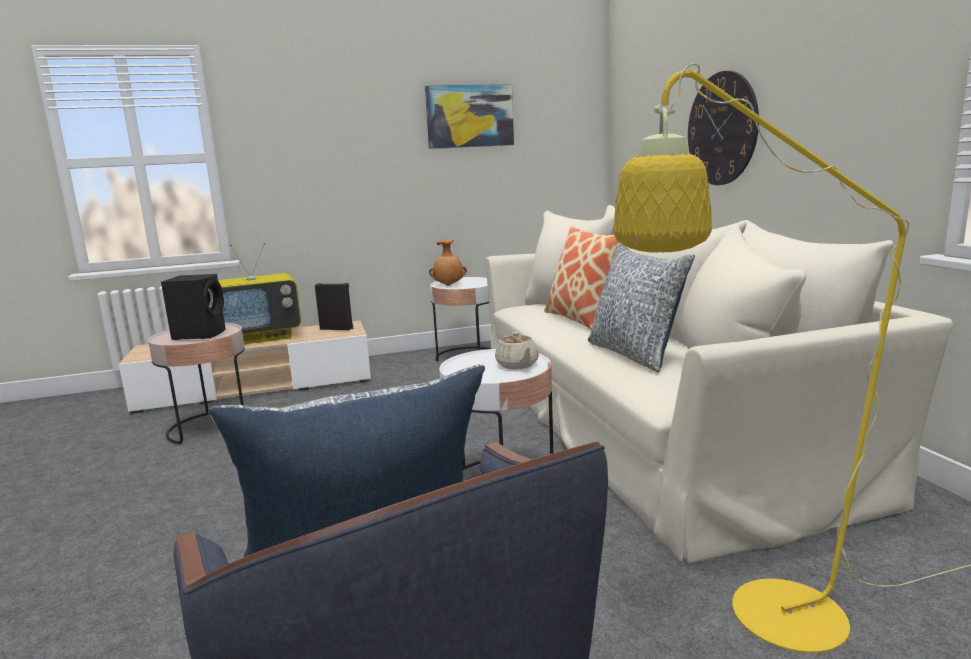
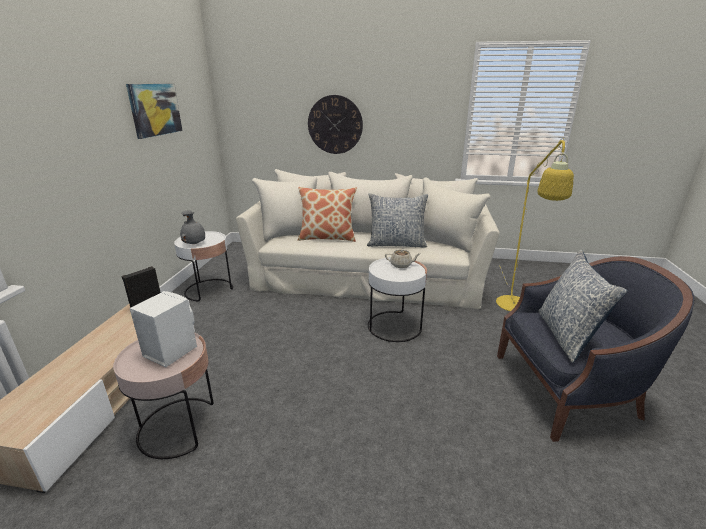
camera: 65 degrees left, 10 degrees up
(200, 334) = (170, 351): black speaker -> white speaker
(260, 337) = (100, 345): television -> none
(448, 285) = (195, 244): brown vase -> grey vase

